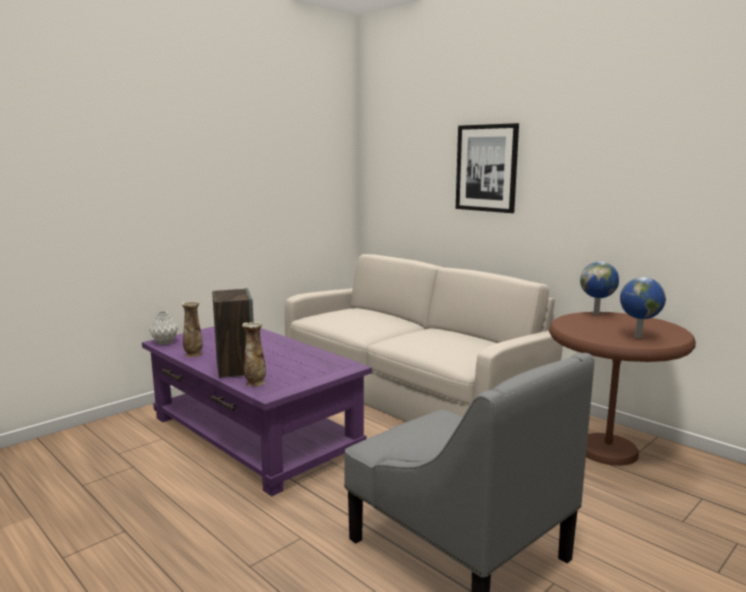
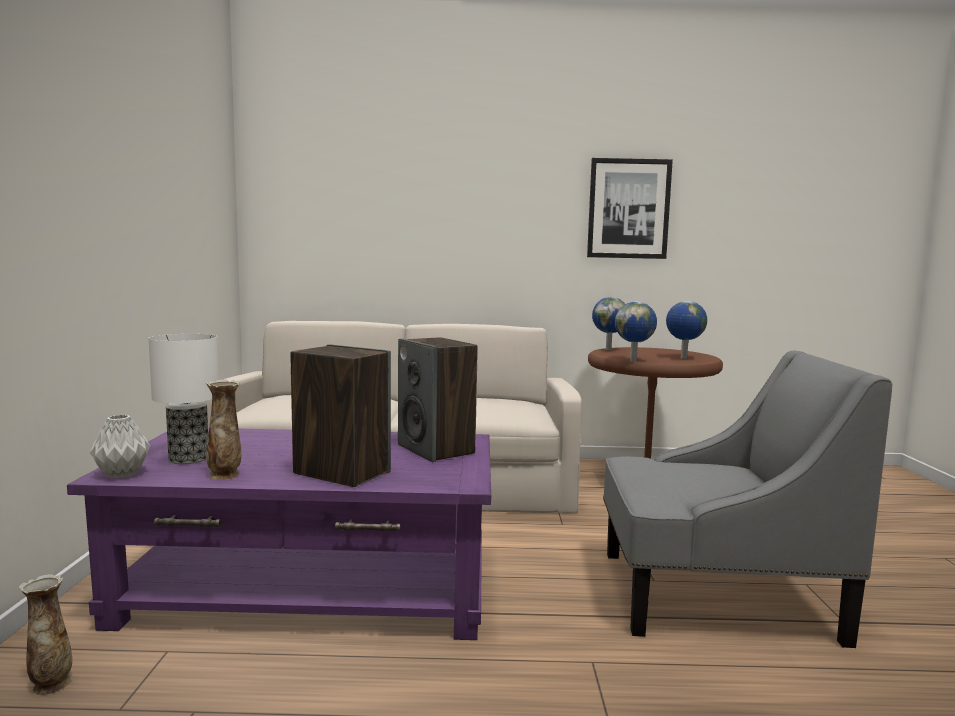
camera: 45 degrees left, 5 degrees down
(203, 341) = (190, 458): none -> table lamp
(255, 383) = (415, 479): vase -> vase (51, 684)
(313, 368) = (436, 449): none -> speaker
(486, 168) = (450, 207): picture -> picture (628, 209)
(567, 331) = (634, 361): none -> globe

